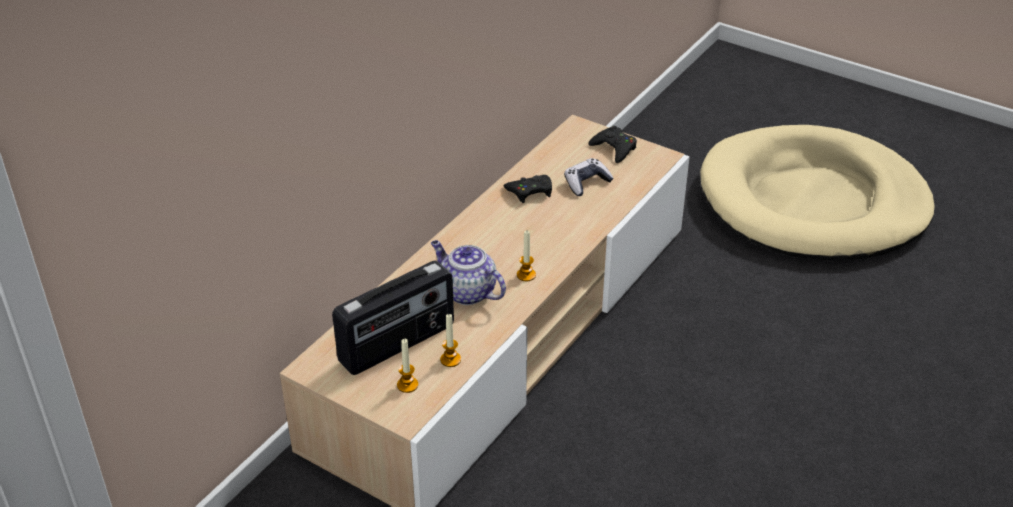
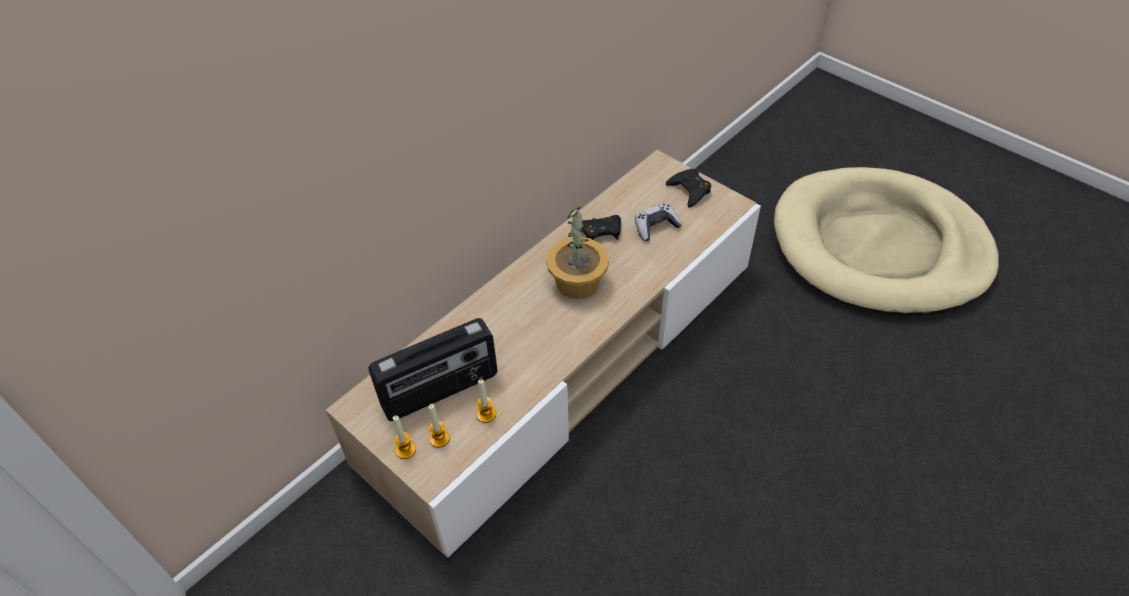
camera: 10 degrees right, 10 degrees up
(466, 292) = (517, 338): teapot -> none
(518, 238) = (578, 282): none -> potted plant
(526, 275) = (577, 325): candle -> candle (405, 450)

